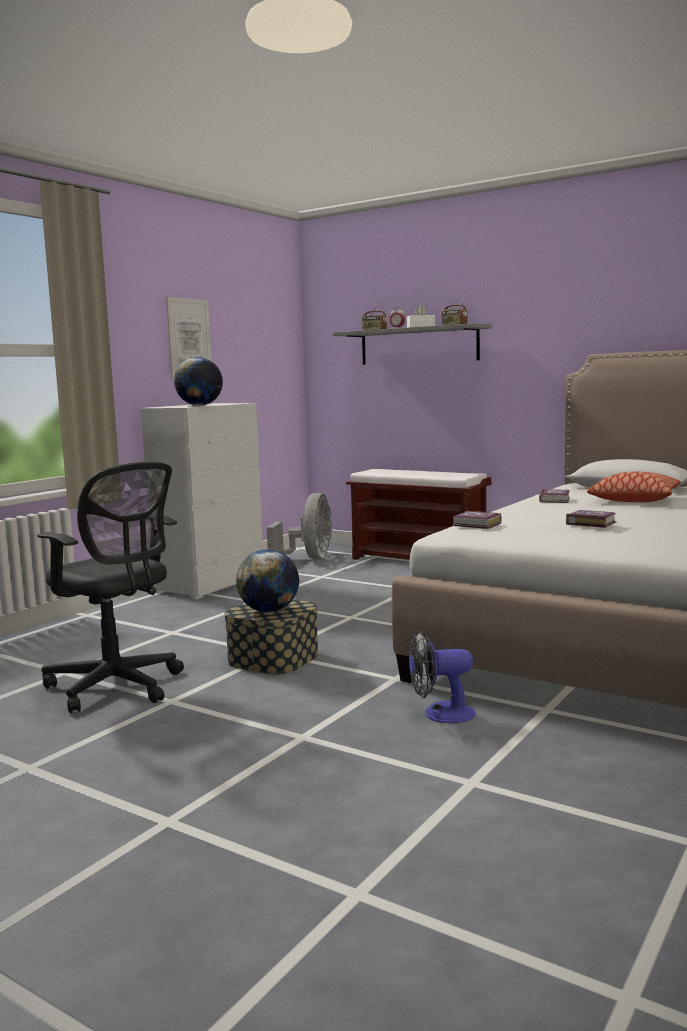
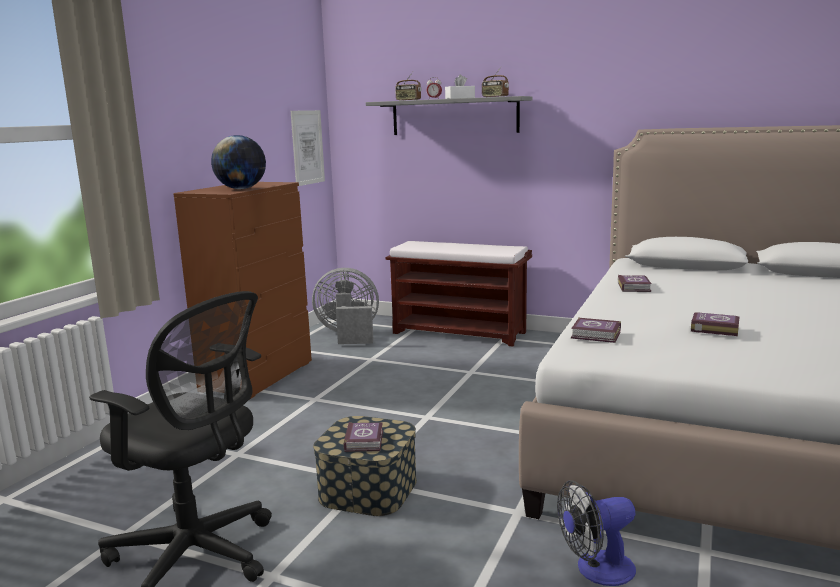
camera: 10 degrees left, 5 degrees up
(189, 339) = (219, 112): picture -> picture (307, 147)
(211, 584) = (257, 376): white dresser -> brown dresser
(269, 611) = (365, 440): globe -> book
(309, 559) = (348, 335): grey fan -> grey fan turned 90 degrees counterclockwise
(633, 500) = (711, 285): pillow -> none

